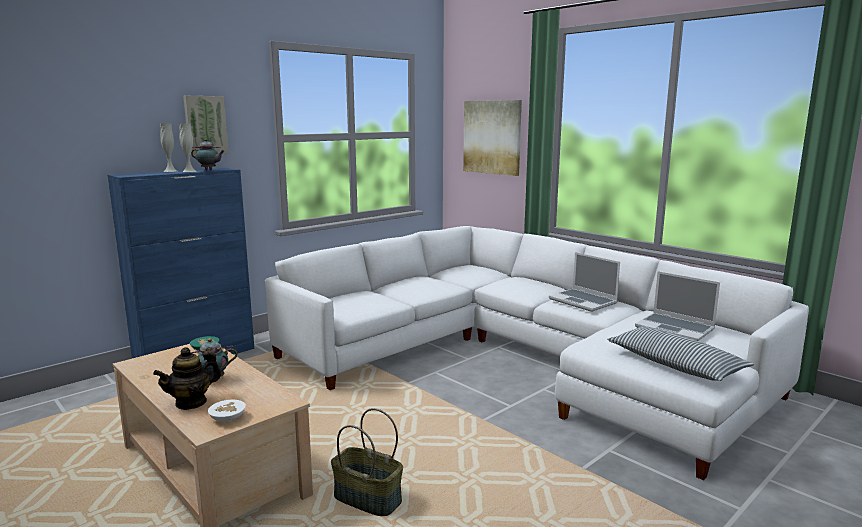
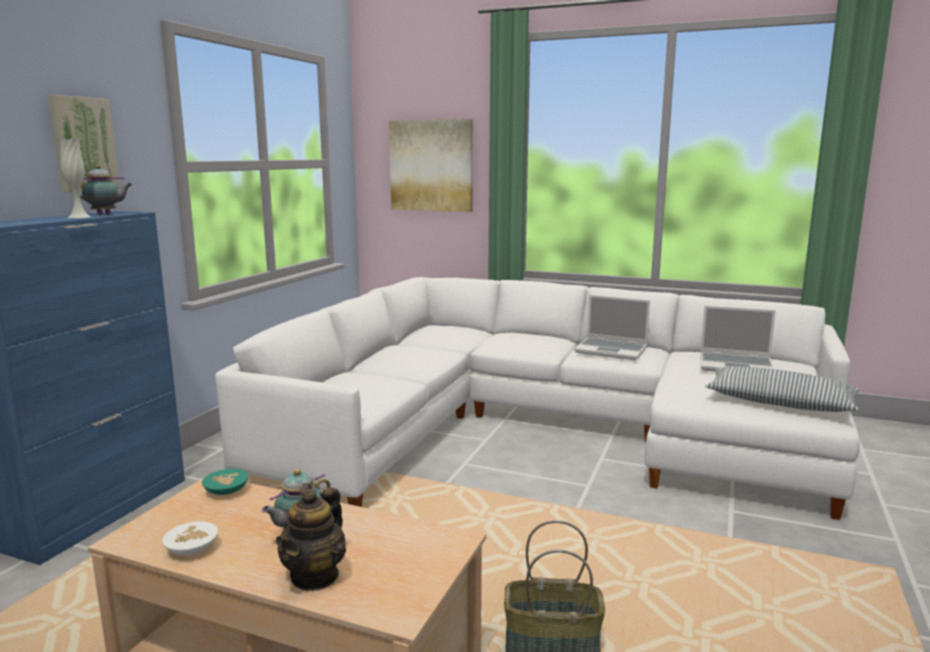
camera: 25 degrees left, 0 degrees up
(170, 171) = (42, 218): white vase -> none
(228, 418) = (405, 584): white bowl -> white bowl (193, 549)

